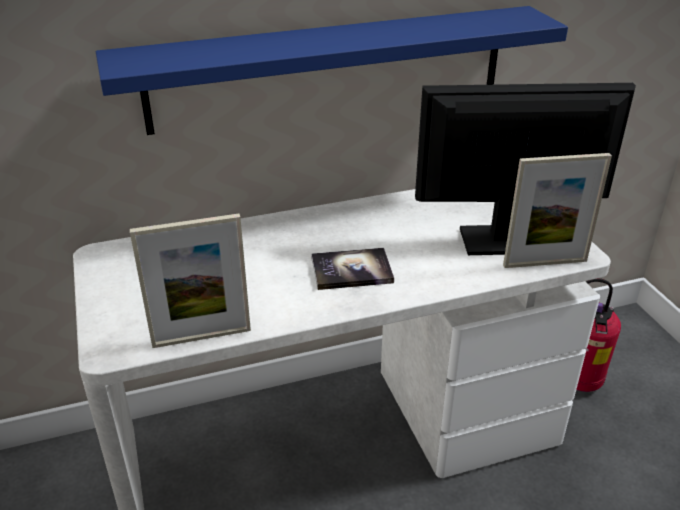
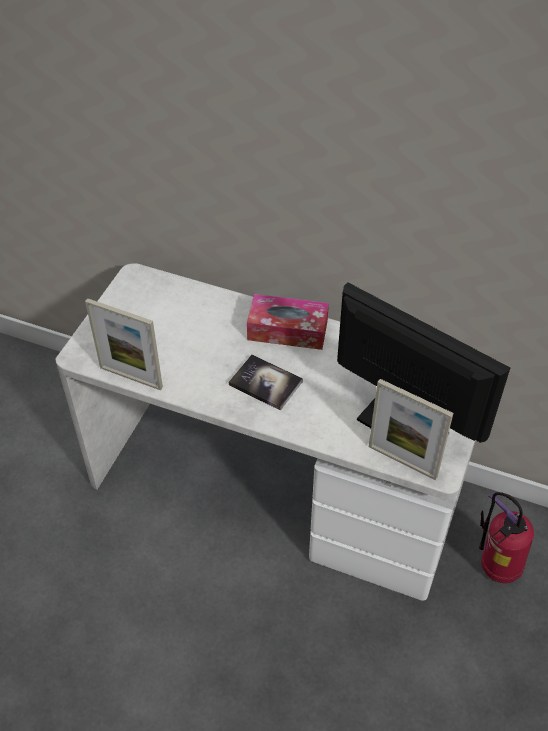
camera: 40 degrees right, 15 degrees up
(318, 224) = (287, 330): none -> tissue box
(330, 69) = (330, 220): blue shelf -> none

